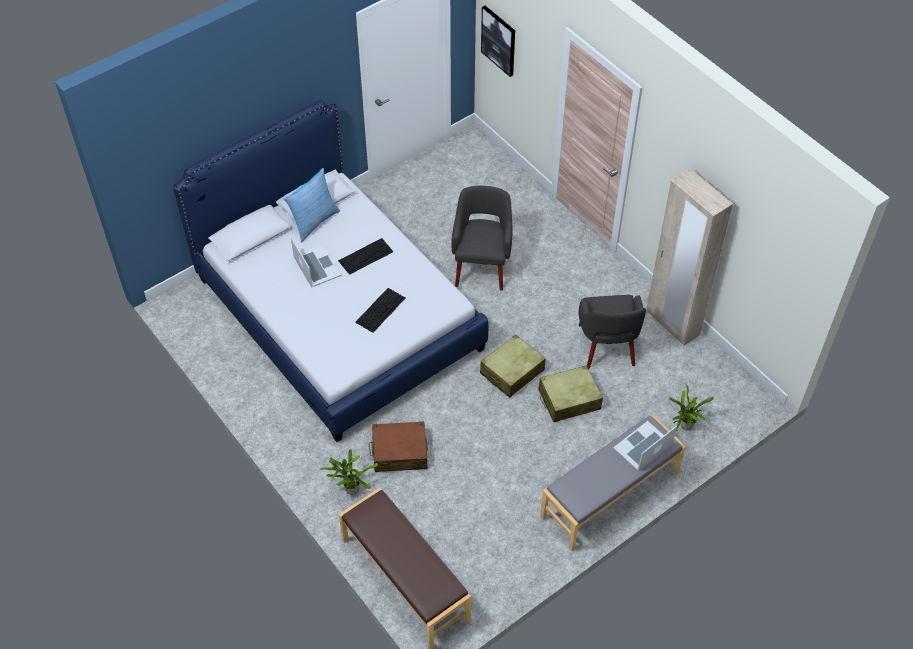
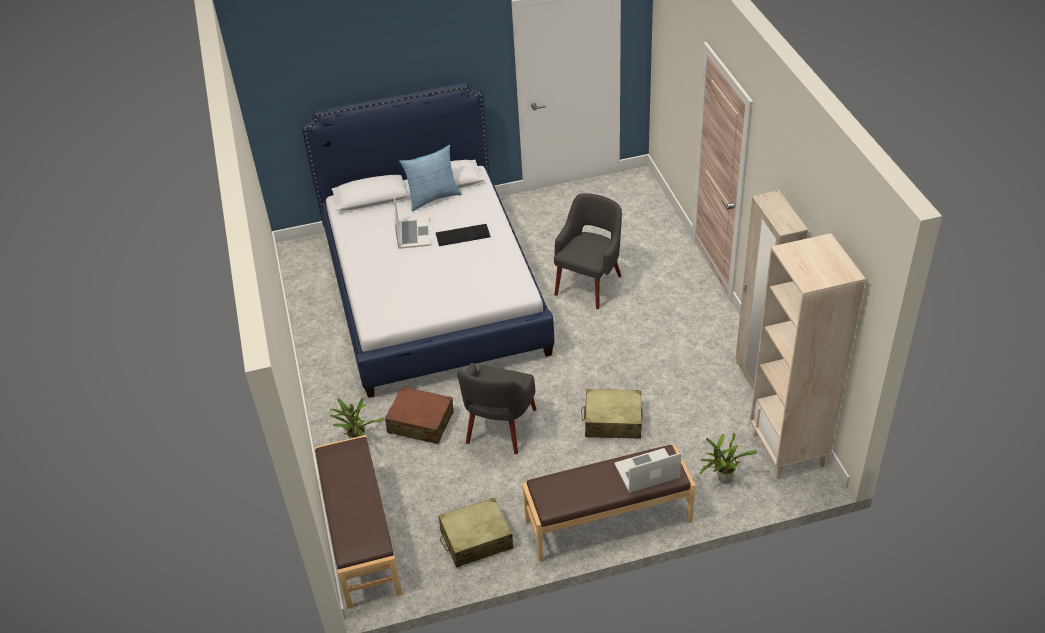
camera: 25 degrees right, 10 degrees down
(380, 309) = (450, 281): keyboard -> none
(499, 40) = (663, 67): picture -> none
(512, 372) = (568, 382): beige suitcase -> beige suitcase (476, 540)
(607, 346) = (678, 383): grey armchair -> grey armchair (500, 427)
(610, 495) = (608, 521): grey bench -> brown bench
(725, 383) = (788, 450): none -> beige bookcase

